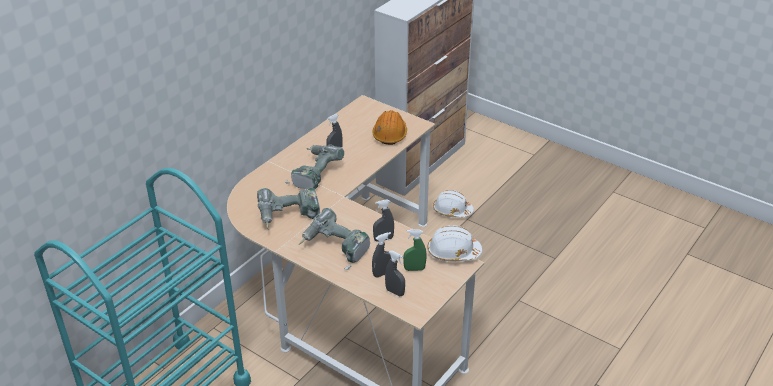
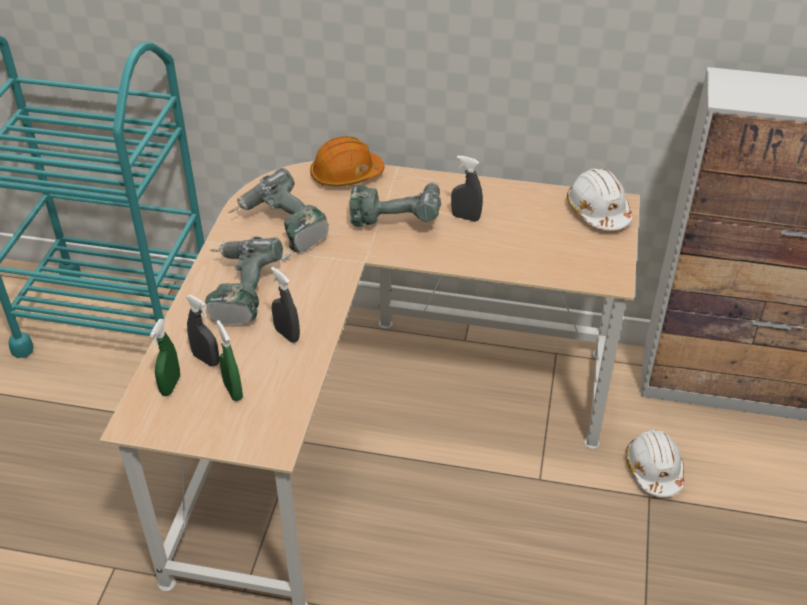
camera: 65 degrees right, 5 degrees up
(390, 134) = (556, 257): orange hard hat -> orange hard hat (346, 175)
(395, 292) = (170, 385): grey spray bottle -> green spray bottle
(453, 252) = (296, 424): white hard hat -> white hard hat (598, 211)

